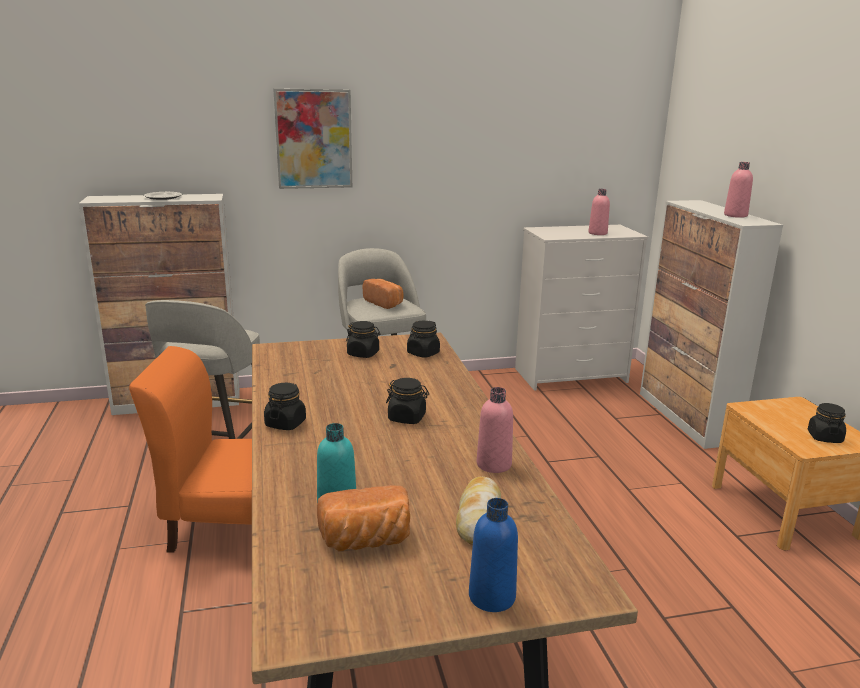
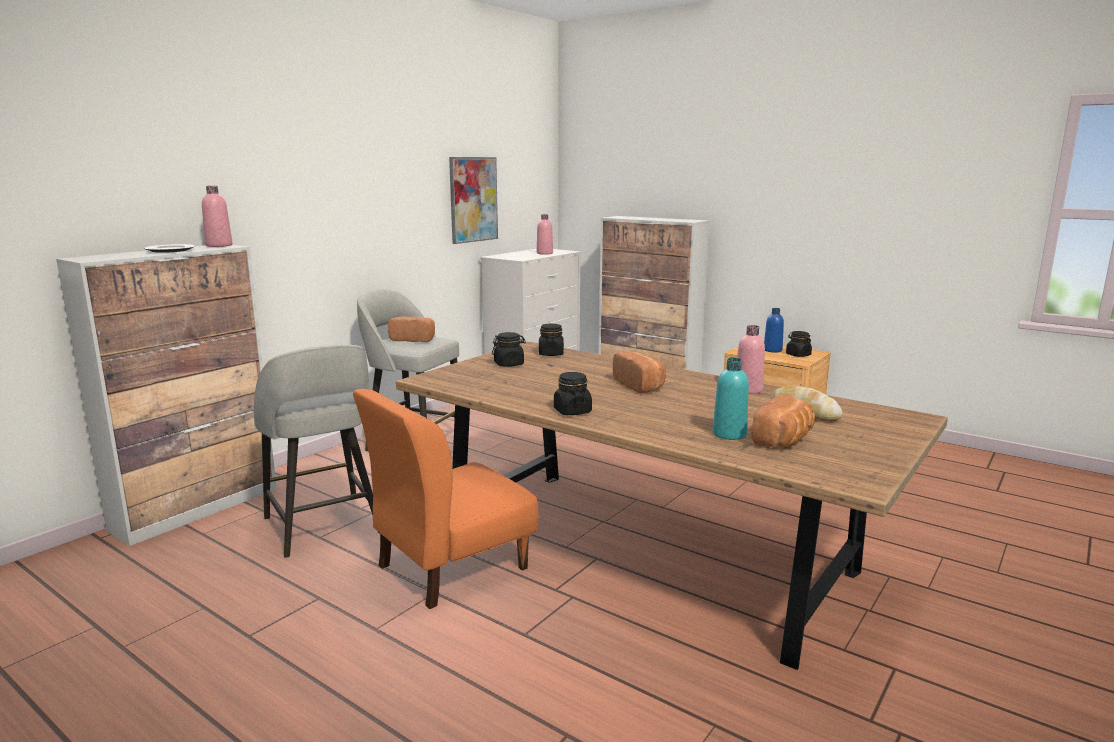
camera: 40 degrees left, 5 degrees down
(314, 139) = (307, 177): picture -> picture (473, 199)
(407, 418) = (640, 385): black jar -> bread
(492, 597) = (892, 435): blue bottle -> blue bottle (772, 350)
(735, 215) = (670, 219): pink bottle -> pink bottle (219, 245)

